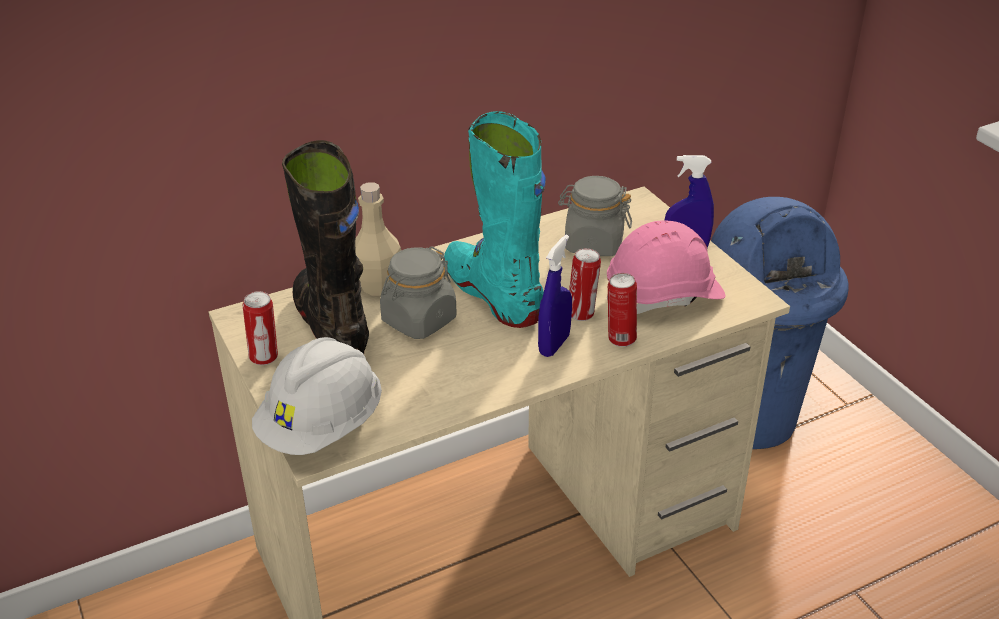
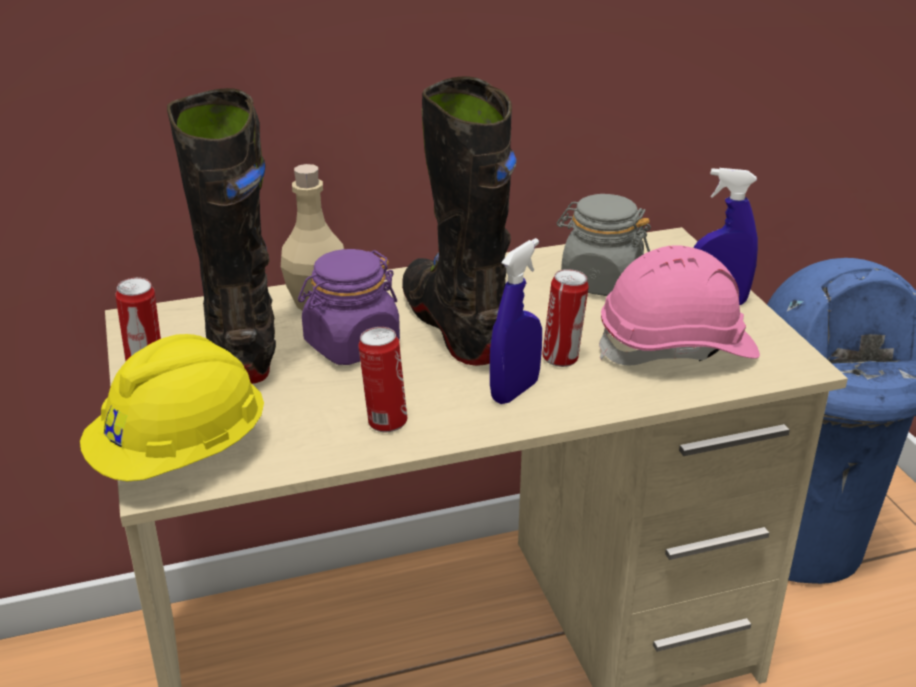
camera: 10 degrees right, 5 degrees down
(322, 427) = (181, 455): white hard hat -> yellow hard hat
(418, 320) = (351, 345): grey jar -> purple jar
(493, 295) = (455, 326): turquoise boot -> black boot
(620, 339) = (604, 393): can -> can (385, 422)

